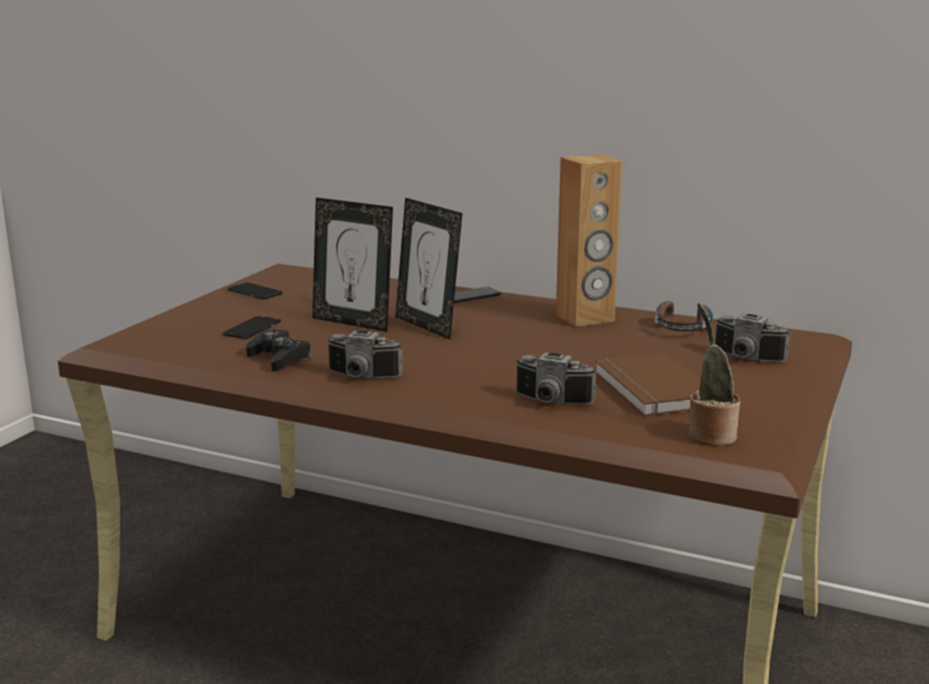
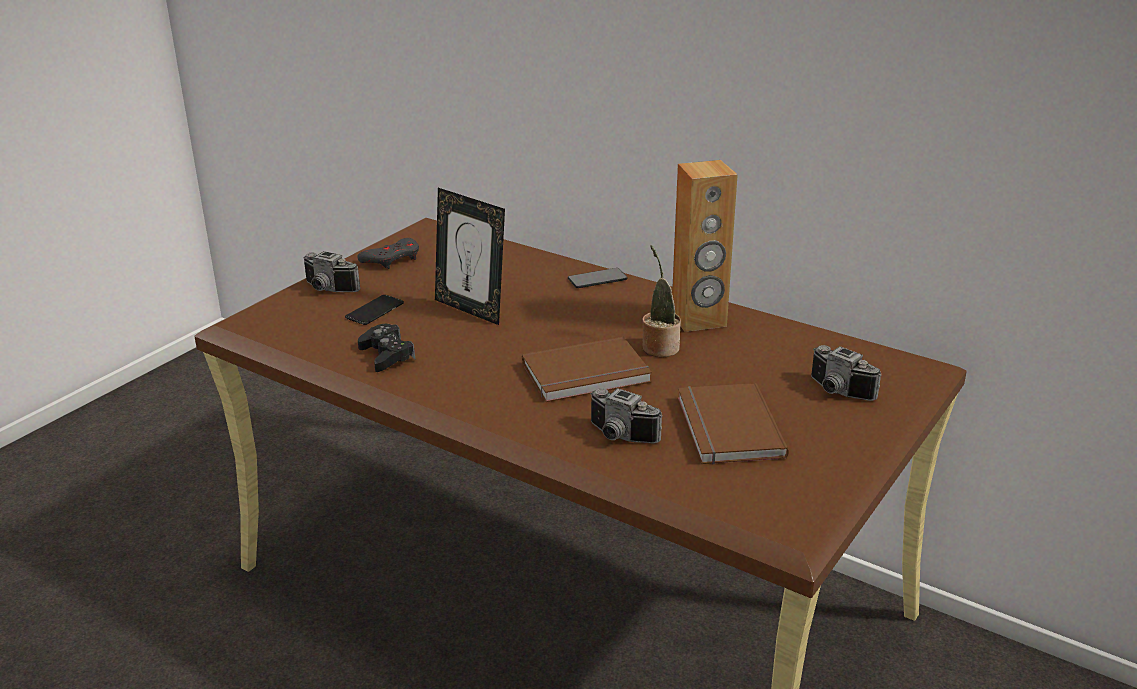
camera: 10 degrees right, 10 degrees up
(254, 292) = (392, 259): phone -> grey game controller
(361, 377) = (453, 387): camera -> camera (327, 290)
(428, 326) = (540, 320): picture frame -> none
(495, 361) = (587, 375): none -> brown book
(682, 326) = (792, 339): headphones -> none
(709, 435) = (754, 495): potted plant -> potted plant (659, 346)

